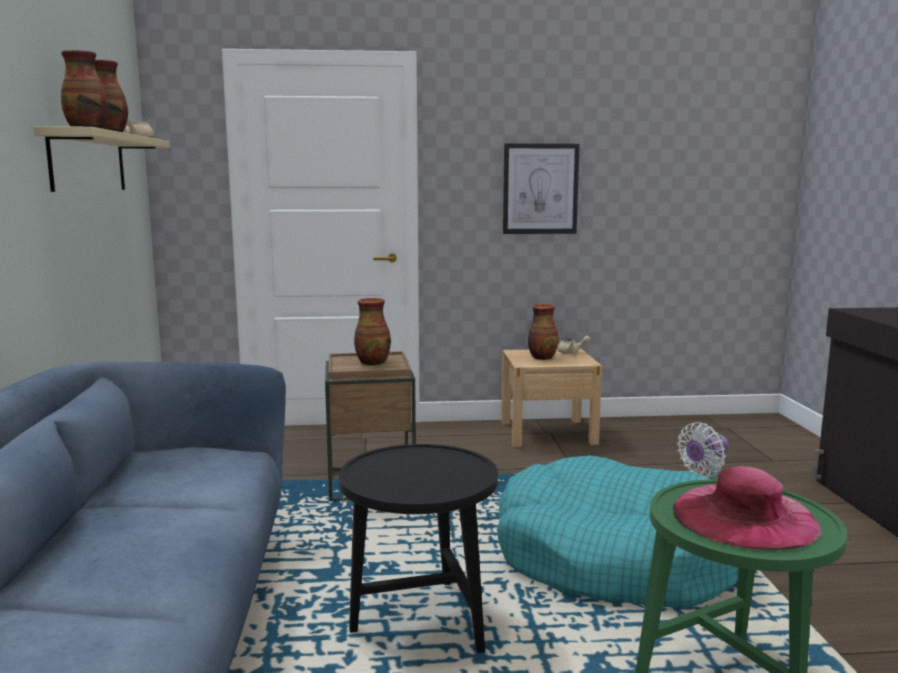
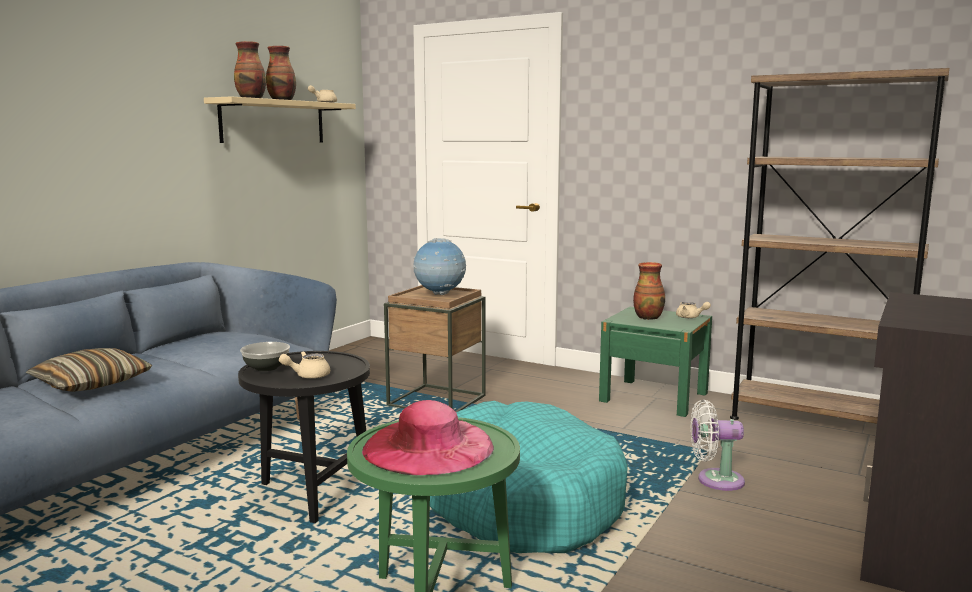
camera: 35 degrees right, 0 degrees up
(121, 567) = (91, 383): none -> pillow
(372, 362) = (440, 294): vase -> globe
(378, 481) = (265, 368): none -> bowl
(442, 479) = (307, 376): none -> beige teapot
(540, 189) = (676, 143): picture -> none
(547, 433) = (654, 397): beige nightstand -> green nightstand
(684, 426) = (816, 422): none -> brown bookcase

